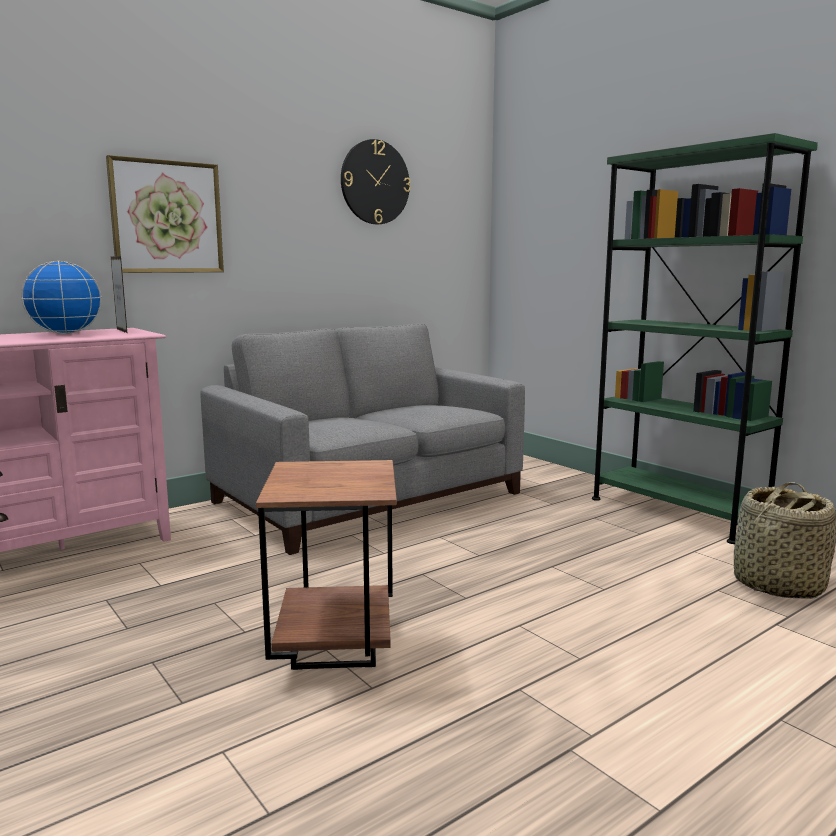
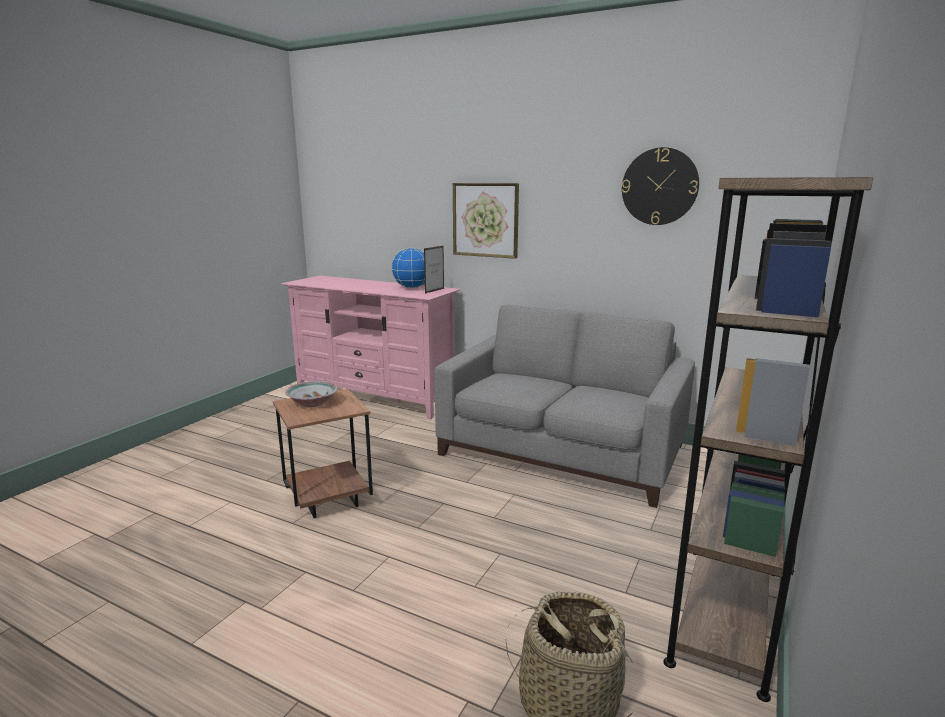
camera: 65 degrees right, 5 degrees up
(311, 481) = (312, 403): none -> bowl
(676, 512) = (724, 612): green bookcase -> brown bookcase

